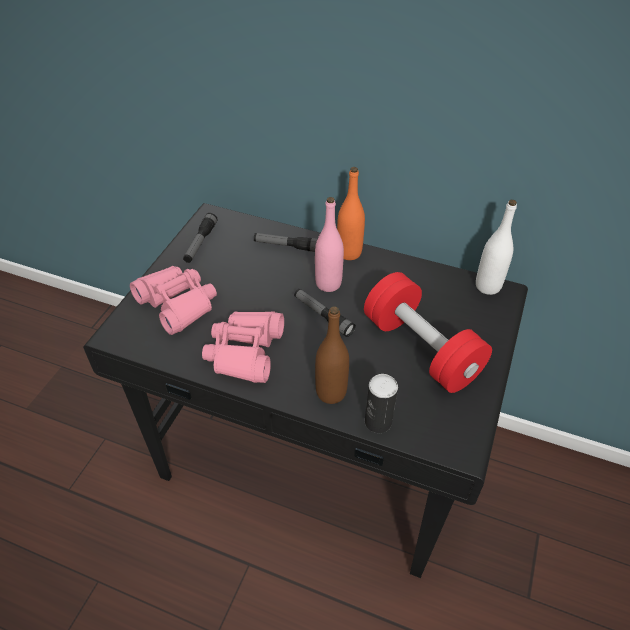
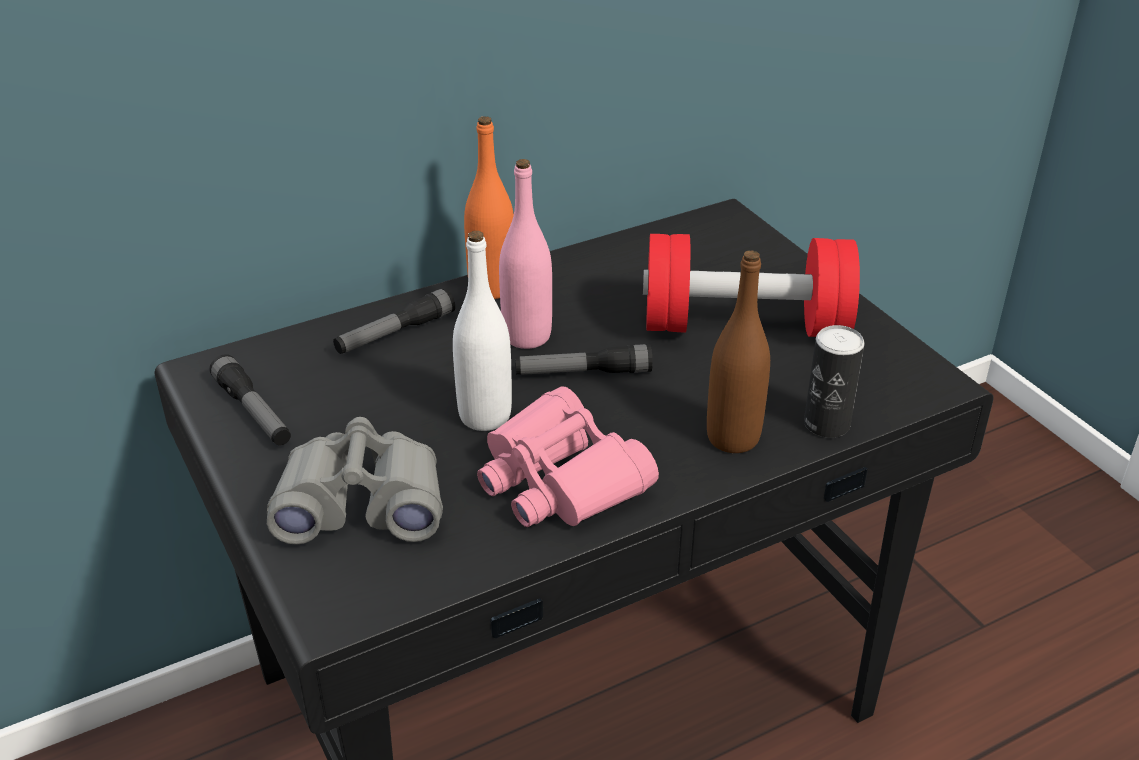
camera: 50 degrees left, 10 degrees down
(178, 304) = (362, 502): pink binoculars -> grey binoculars
(488, 286) = (703, 222): white bottle -> white bottle (485, 416)

